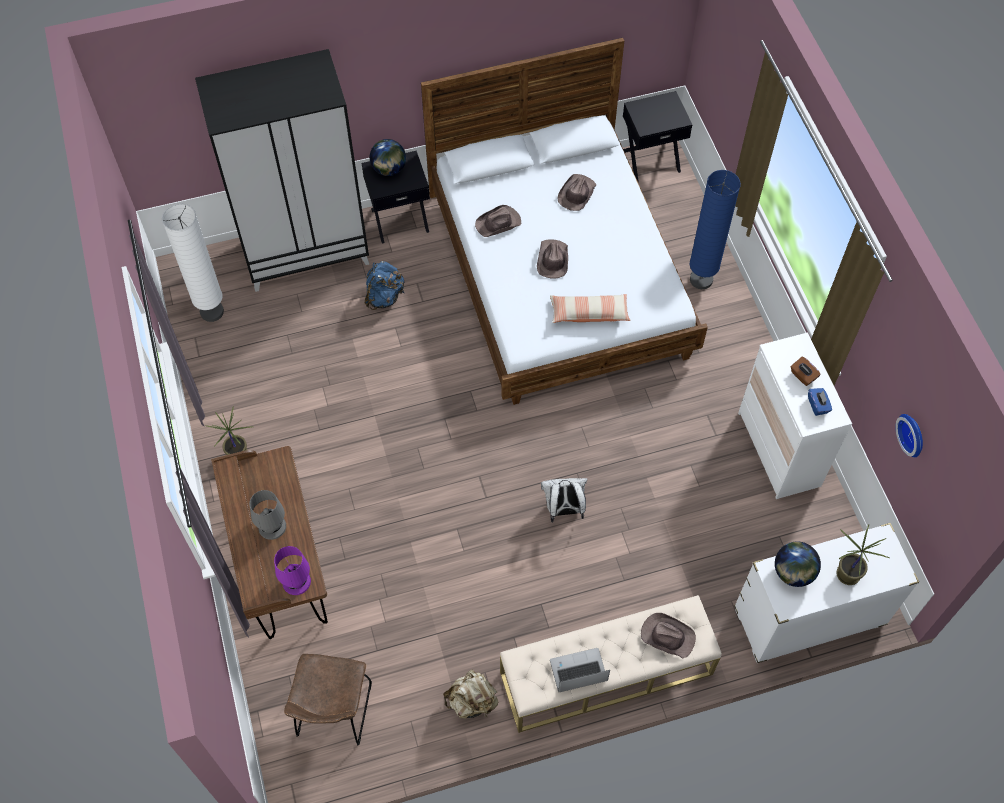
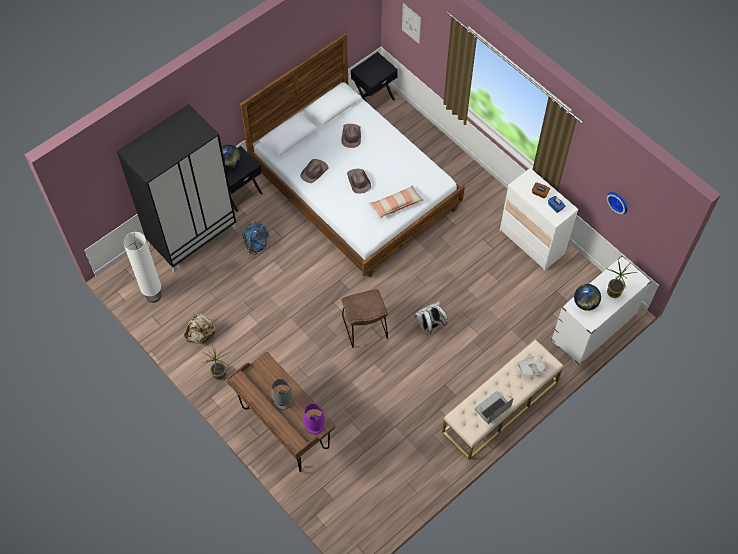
camera: 25 degrees left, 0 degrees up
(333, 714) = (360, 496): brown chair -> brown chair (365, 330)
(472, 701) = (434, 454): beige backpack -> beige backpack (201, 335)
(667, 636) = (530, 368): brown hat -> newspaper
(701, 280) = (439, 160): blue floor lamp -> none
(723, 55) = (411, 23): none -> picture

